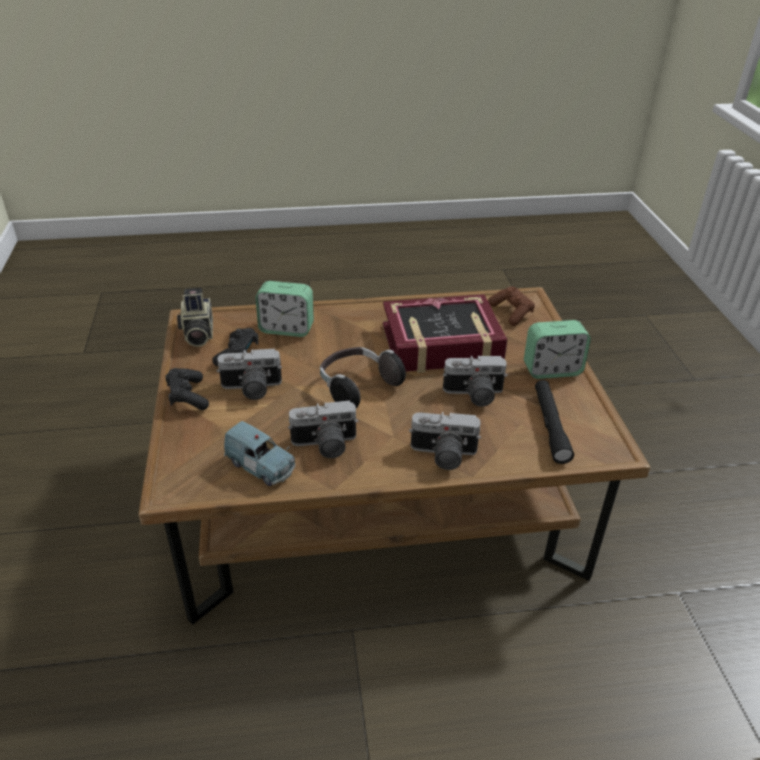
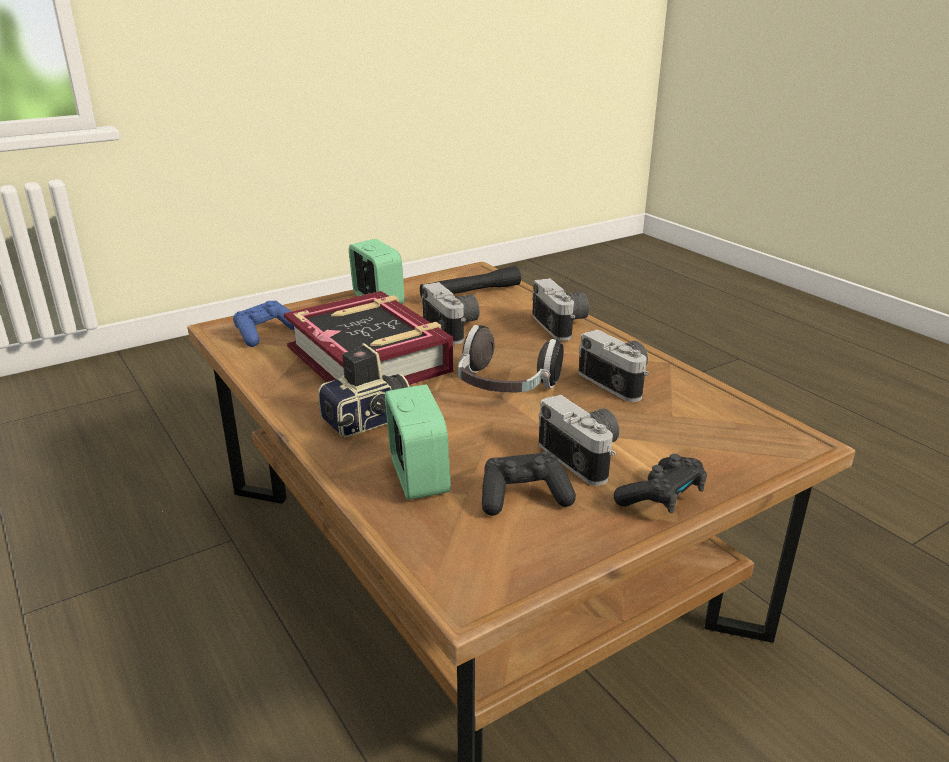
camera: 115 degrees left, 10 degrees down
(197, 334) = (510, 561): camera -> camera (368, 420)
(261, 466) = (696, 402): blue toy car -> none
(511, 313) = (265, 333): brown game controller -> blue game controller

